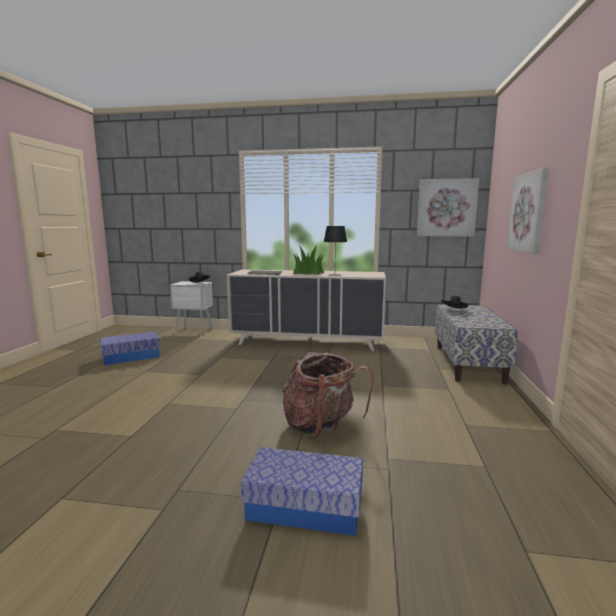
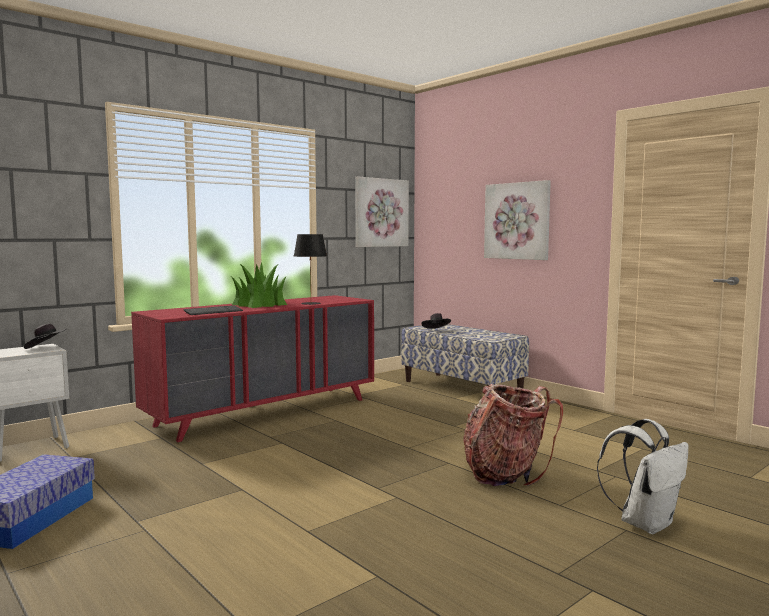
camera: 50 degrees left, 5 degrees down
(305, 506) = (645, 523): storage box -> white backpack
(308, 342) = (265, 412): beige dresser -> red dresser

